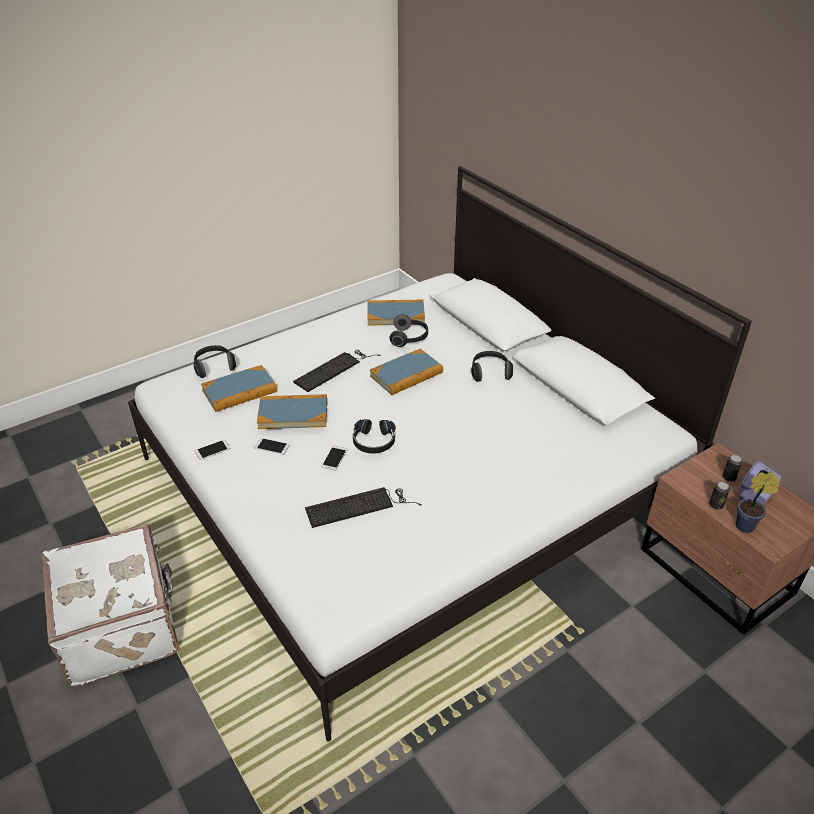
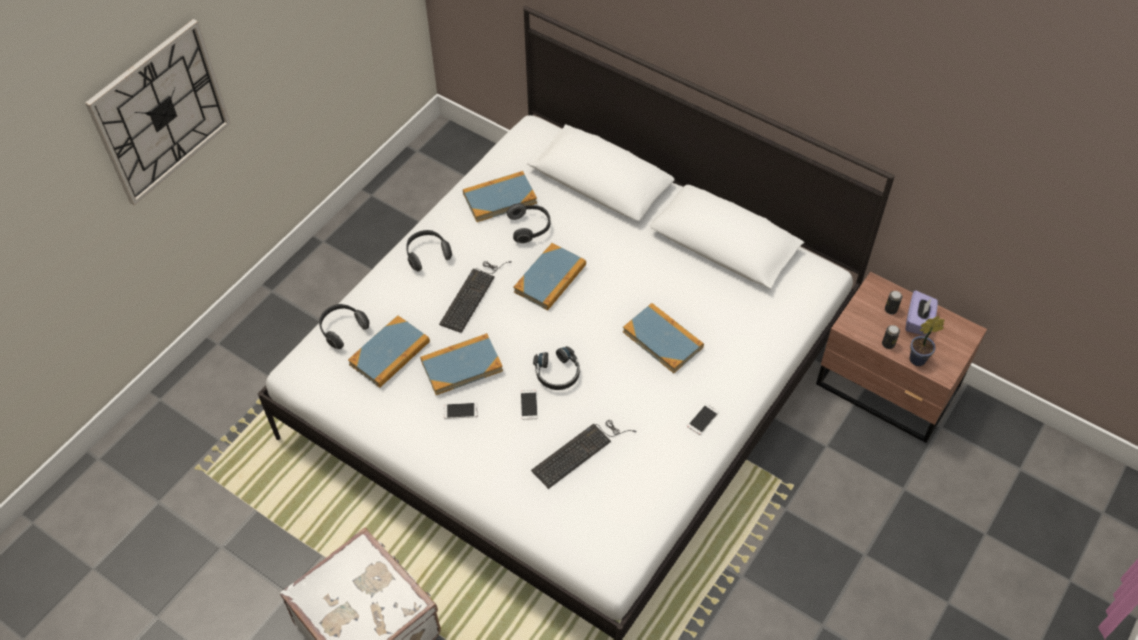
camera: 20 degrees left, 15 degrees up
(124, 147) = (160, 112): none -> wall clock
(212, 450) = (403, 434): phone -> phone (703, 419)
(485, 441) = (662, 339): none -> book
(490, 372) = (632, 251): headphones -> headphones (427, 254)

